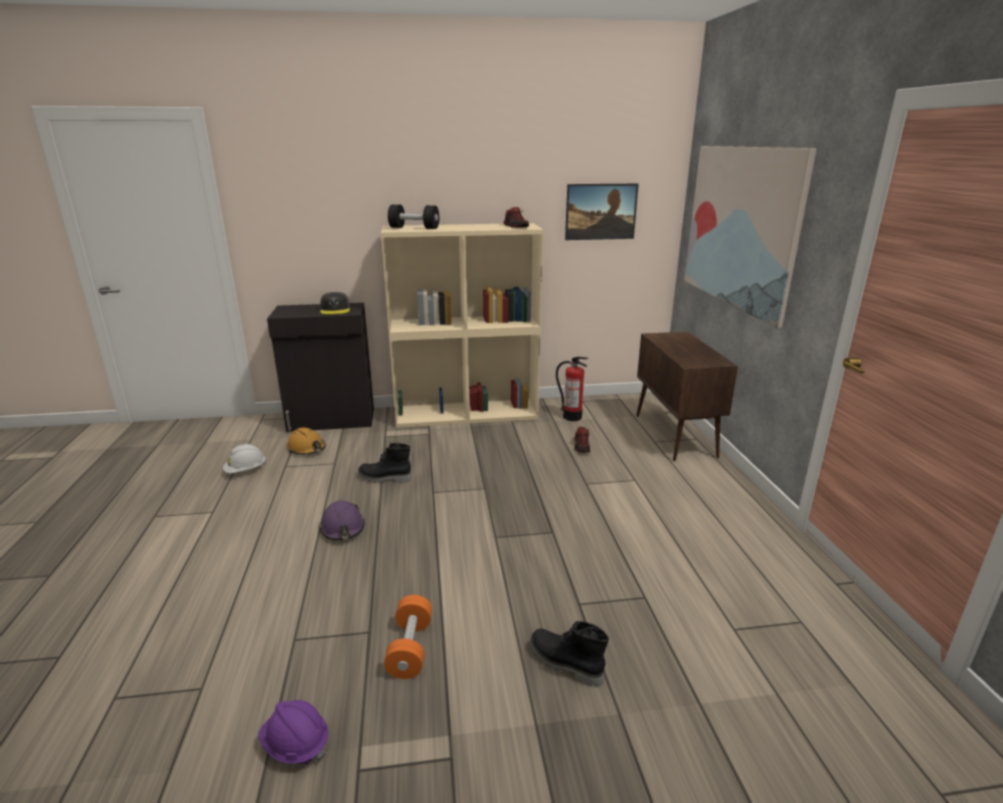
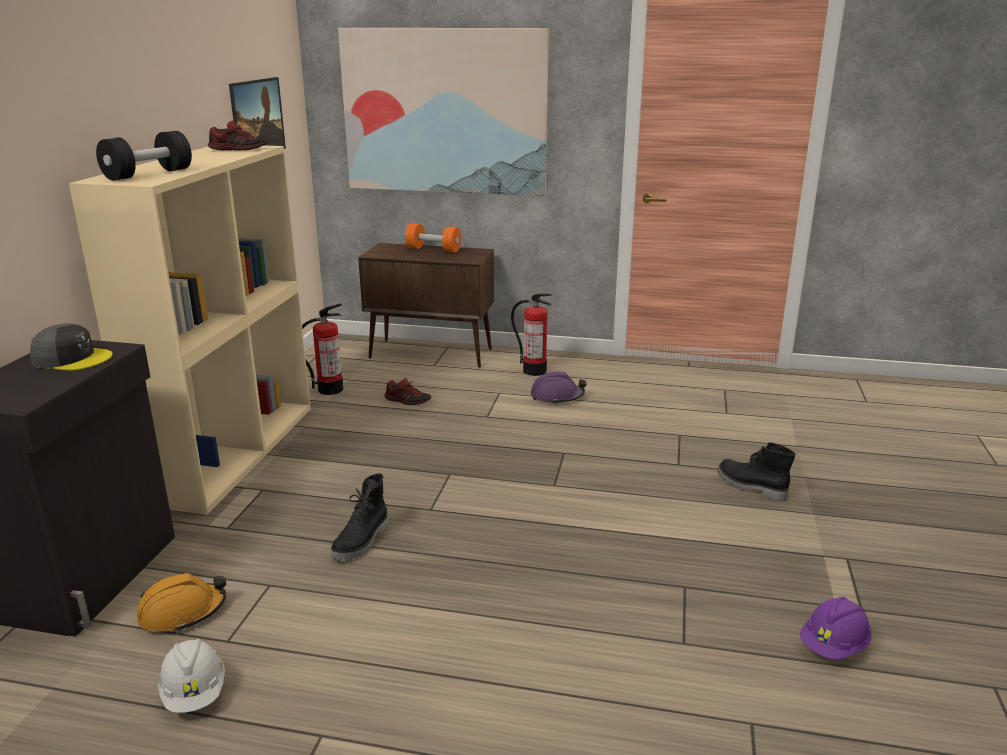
camera: 70 degrees left, 0 degrees up
(342, 528) = (470, 590): purple hard hat -> purple hard hat (557, 397)
(410, 648) = (716, 563): orange dumbbell -> orange dumbbell (433, 249)
(564, 663) = (750, 487): black boot -> black boot turned 75 degrees clockwise
(699, 487) = (534, 371): none -> fire extinguisher

